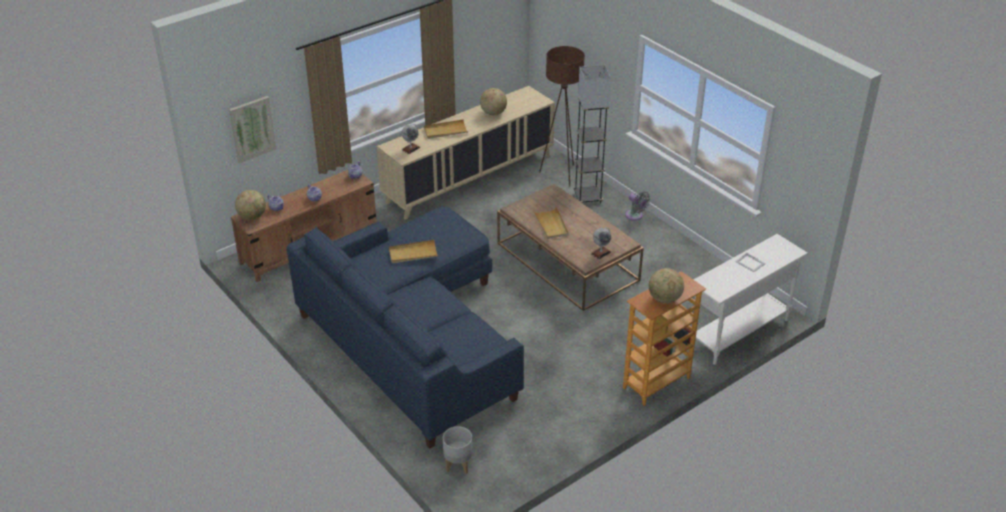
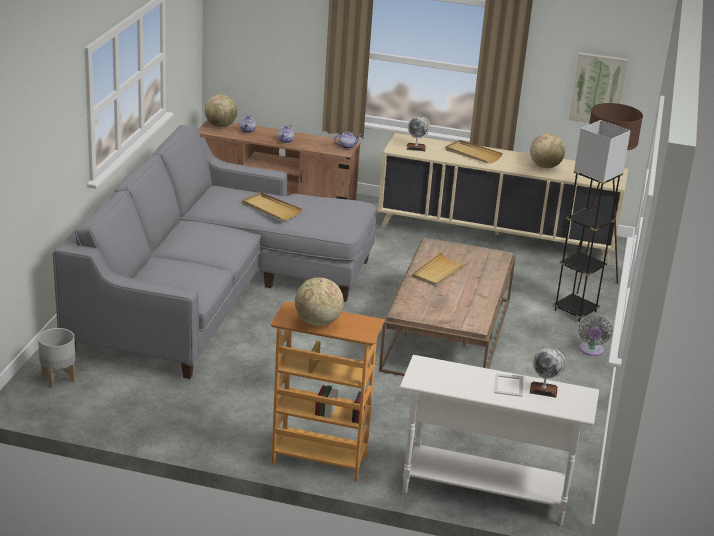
camera: 50 degrees right, 10 degrees down
(252, 128) = (264, 39): picture -> picture (598, 89)
(414, 338) = (213, 292): blue sofa -> grey sofa
(601, 253) = (434, 315): globe -> globe (543, 390)

